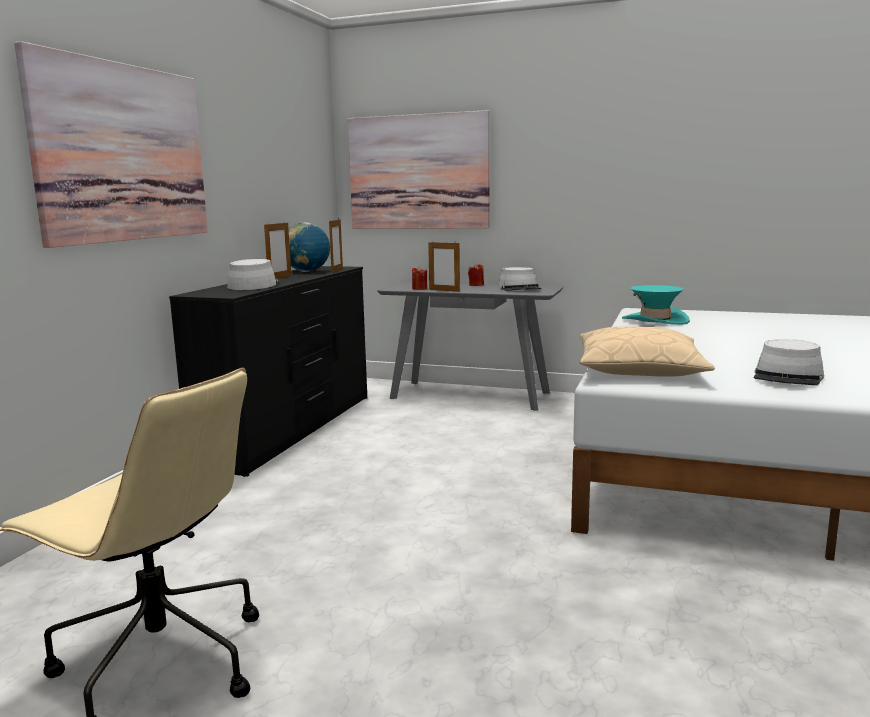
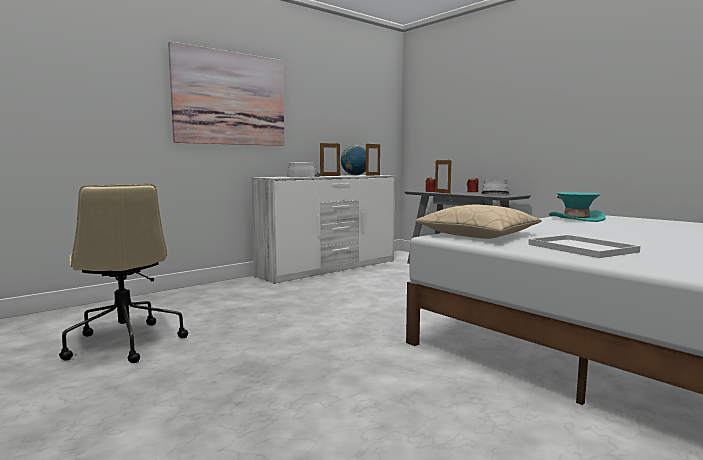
camera: 30 degrees right, 5 degrees down
(291, 429) = (329, 268): black dresser -> white dresser
(418, 172) = (445, 117): picture -> none
(788, 377) = (583, 248): grey hat -> white tray

